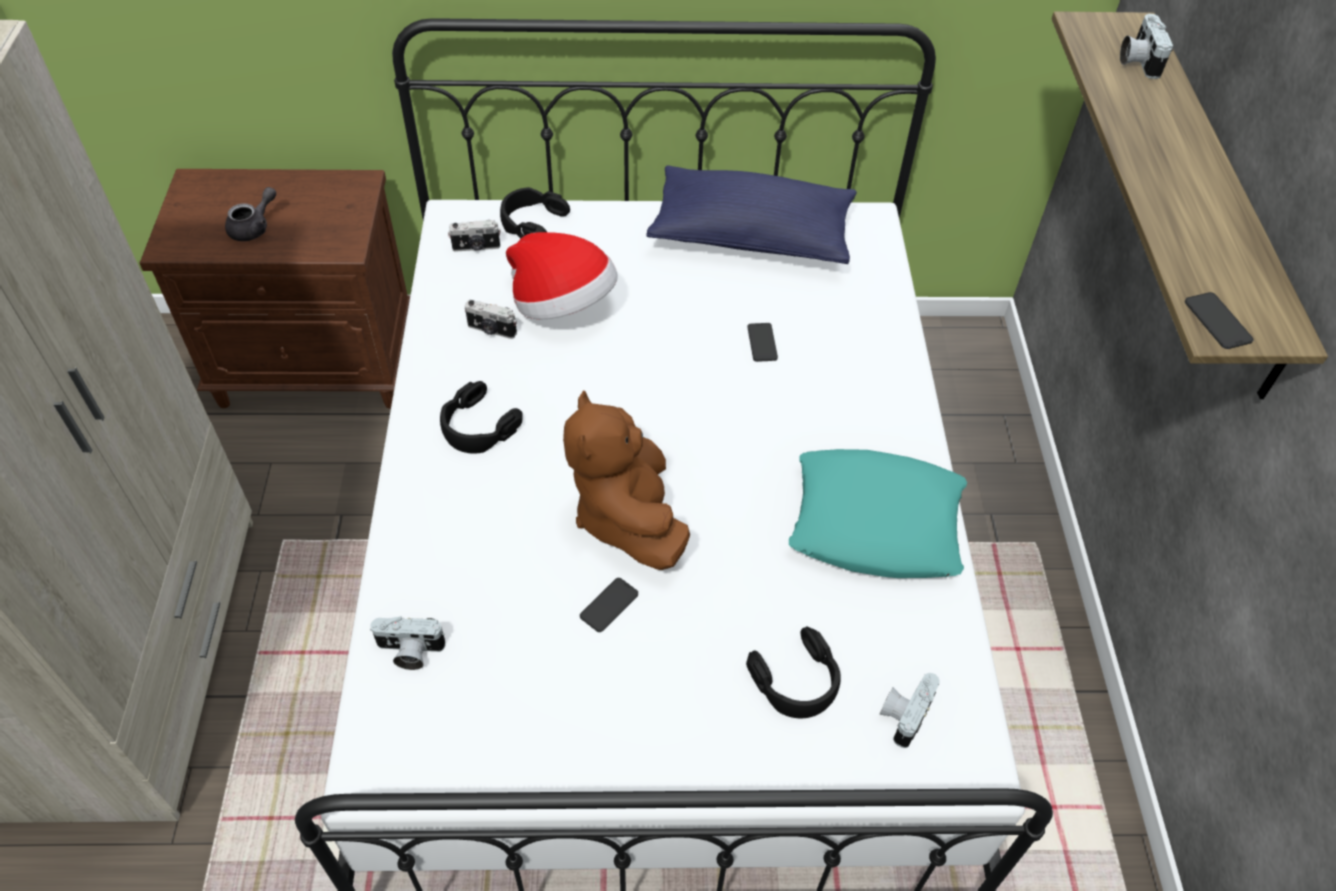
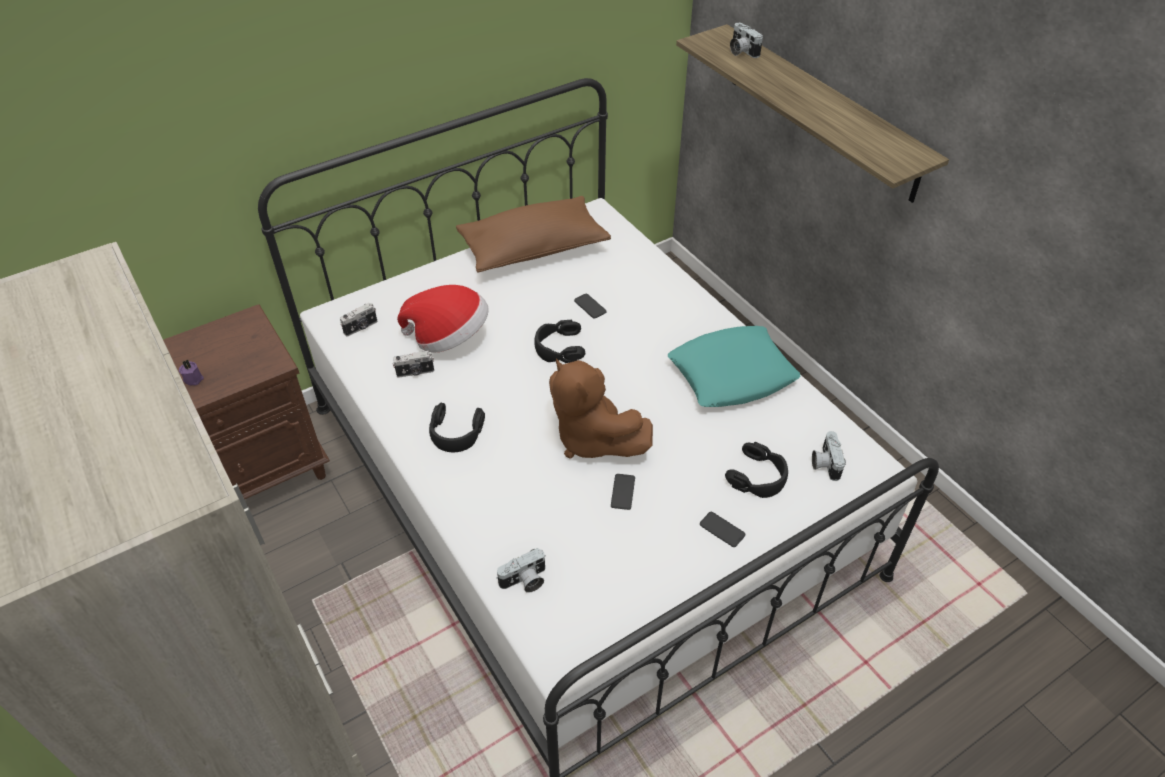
camera: 30 degrees left, 5 degrees down
(254, 227) = (193, 378): grey teapot -> purple candle
(532, 222) = (386, 297): black headphones -> black headphones (559, 347)
(751, 236) = (533, 249): blue pillow -> brown pillow
(1217, 321) = (890, 163): phone -> phone (722, 529)

